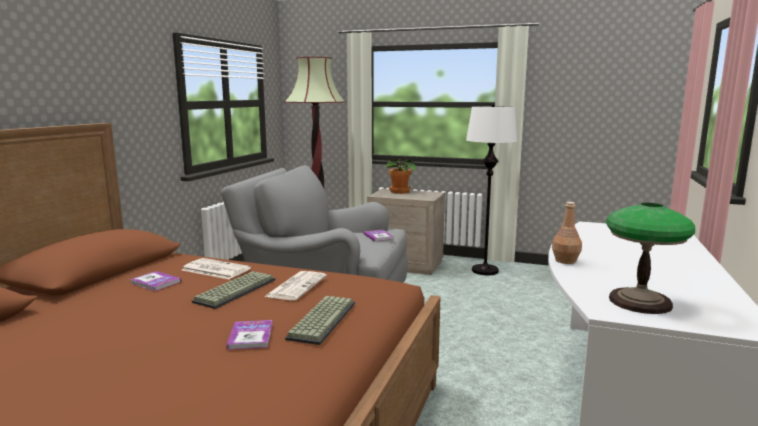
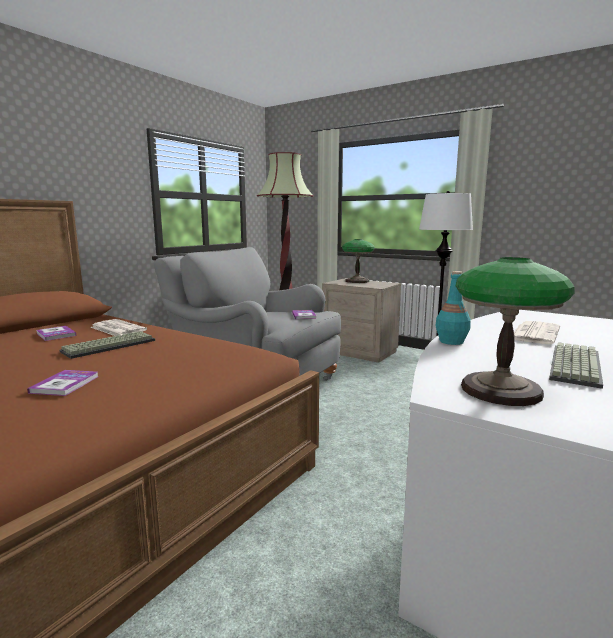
camera: 15 degrees right, 0 degrees up
(296, 286) = (166, 347): newspaper -> newspaper (534, 333)
(321, 320) = (149, 377): keyboard -> keyboard (573, 365)
(400, 192) = (357, 281): potted plant -> table lamp
(565, 261) = (451, 341): brown bottle -> turquoise bottle

